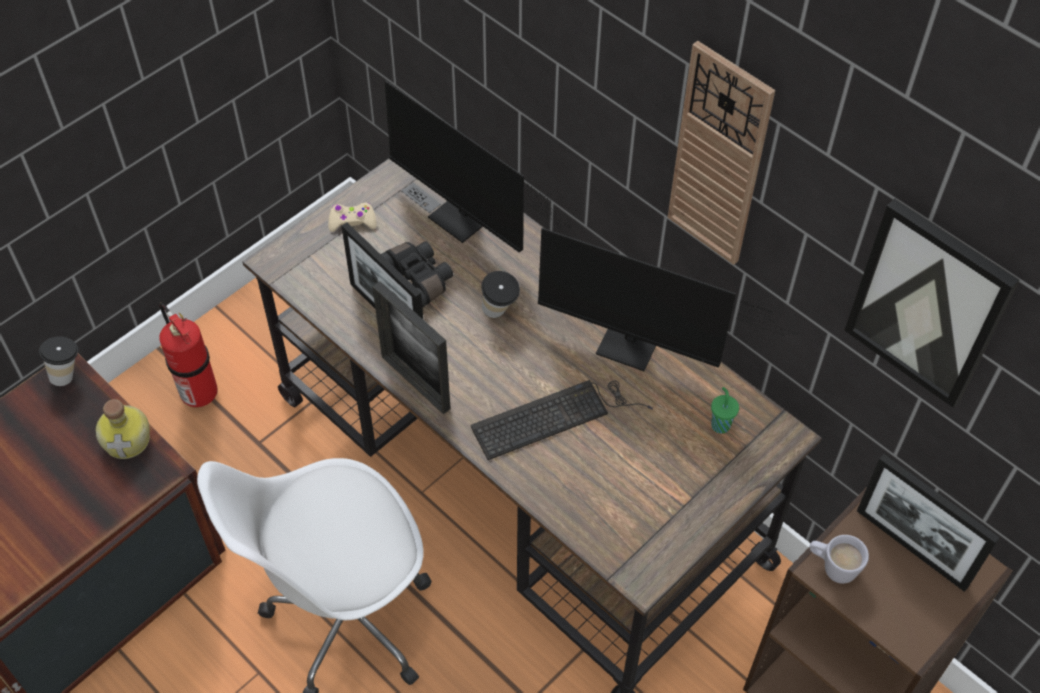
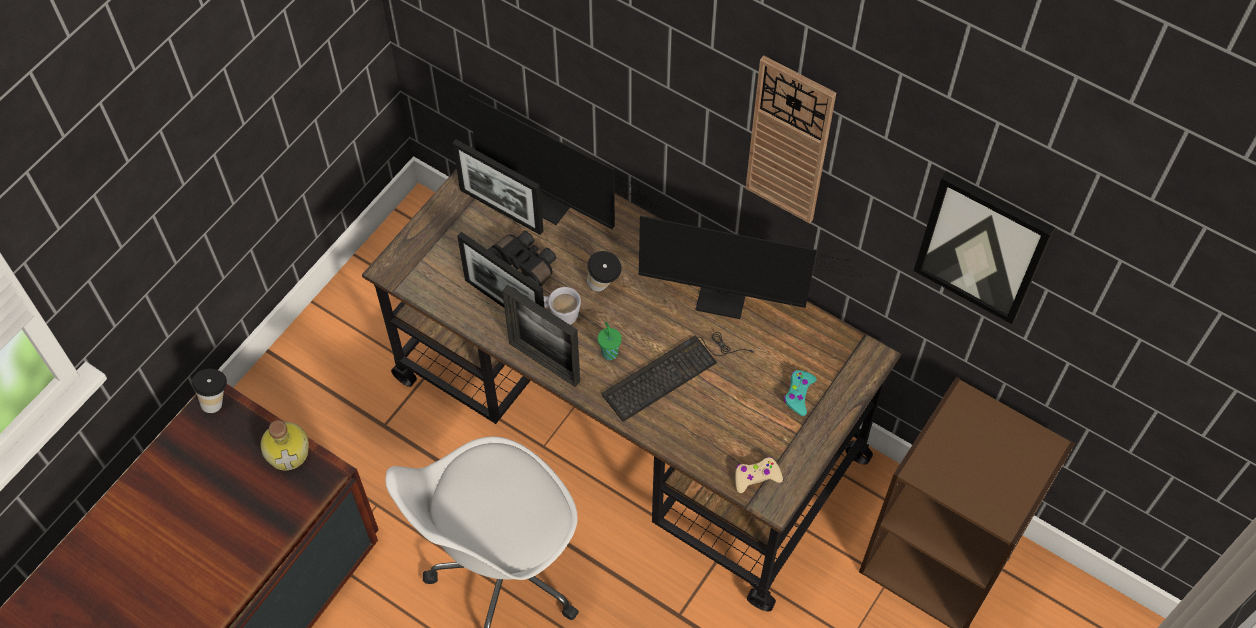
camera: 10 degrees left, 5 degrees up
(197, 392) = (315, 387): fire extinguisher -> none
(352, 221) = (452, 220): beige game controller -> beige game controller (756, 477)
(694, 463) = (798, 394): none -> turquoise game controller
(720, 424) = (814, 356): green cup -> green cup (609, 352)
(832, 567) = (929, 466): white mug -> white mug (559, 314)
(911, 548) = (991, 438): picture frame -> picture frame (501, 210)

